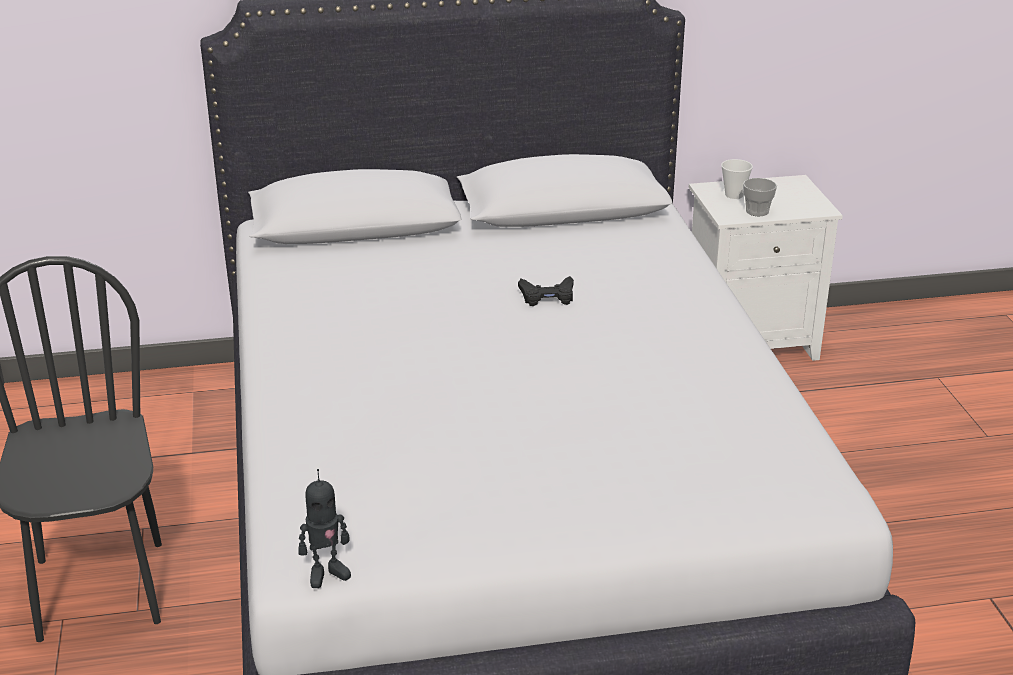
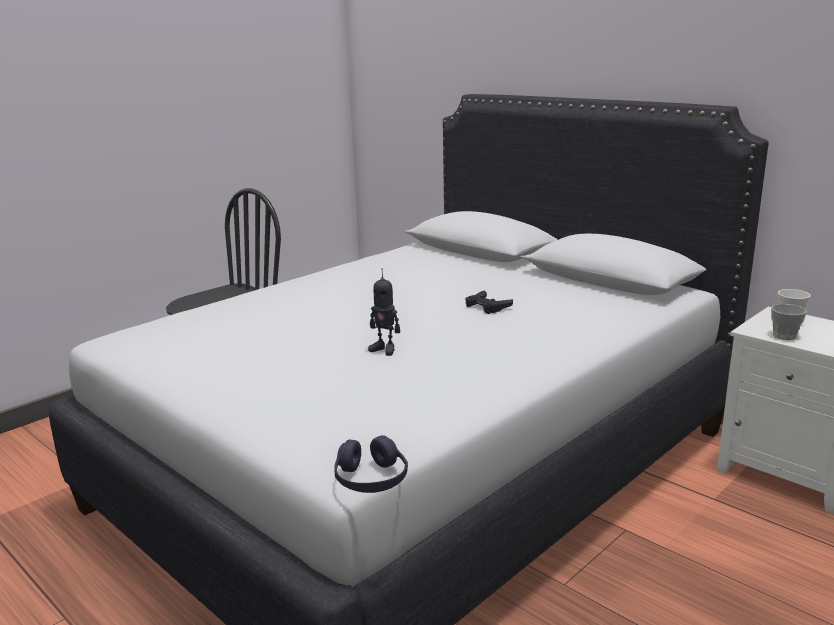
camera: 55 degrees right, 10 degrees down
(327, 573) = (103, 348): toy robot -> toy robot (384, 349)
(867, 495) = (371, 479): none -> purple headphones

